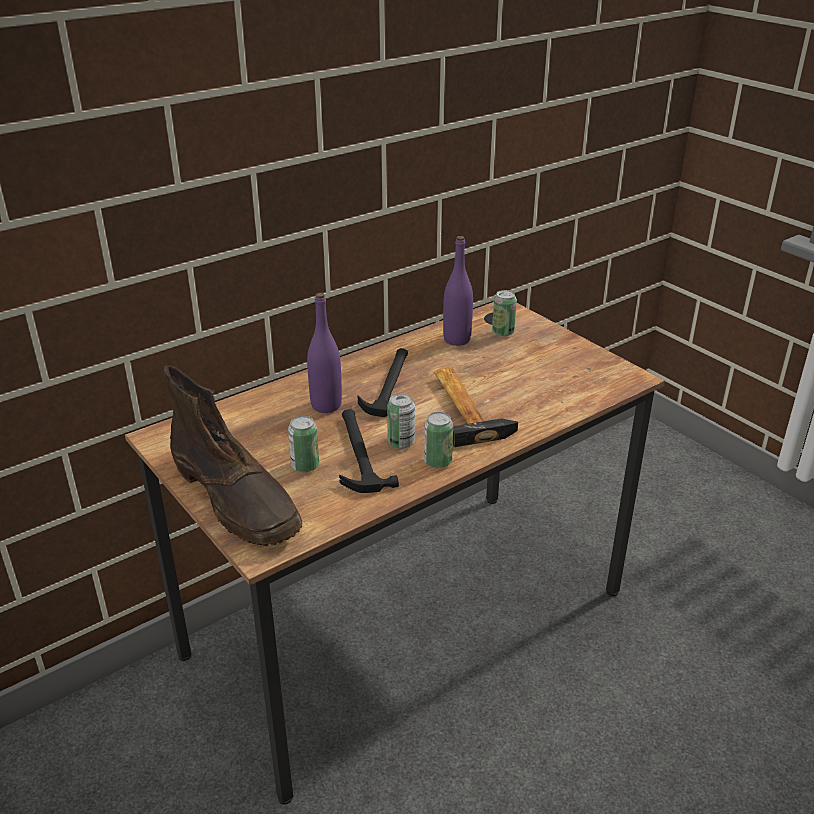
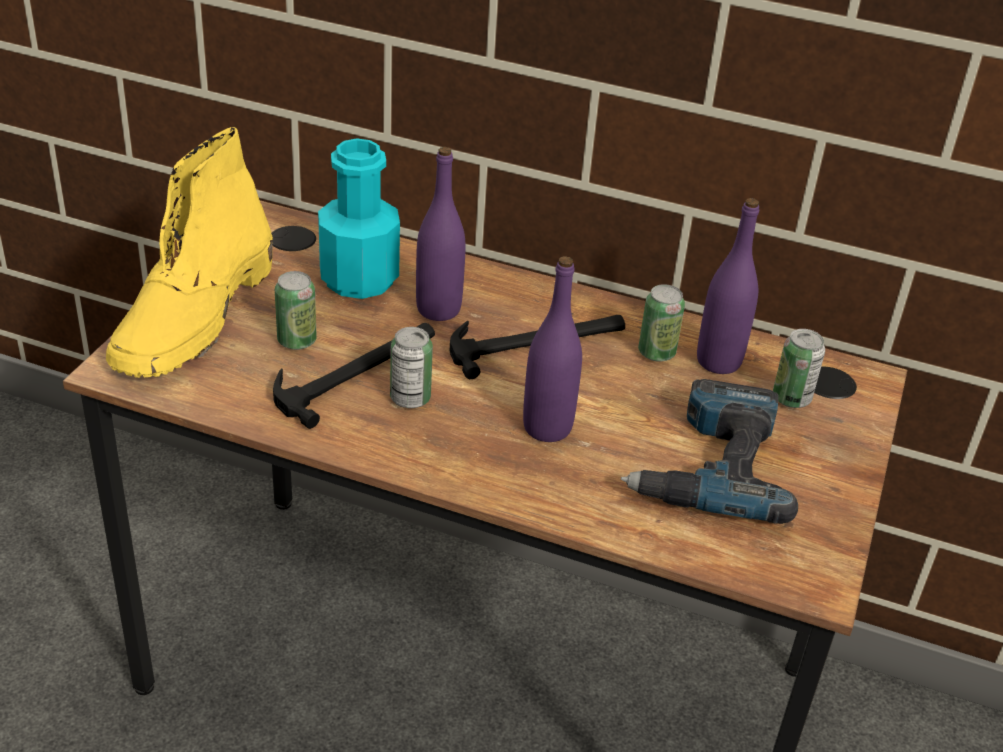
camera: 55 degrees right, 5 degrees up
(237, 499) = (195, 317): brown boot -> yellow boot
(264, 423) = (359, 279): none -> turquoise bottle
(438, 462) = (393, 445): can -> can (656, 353)
(465, 407) = (547, 427): hammer -> purple bottle
(533, 372) = (709, 465): none -> power drill

